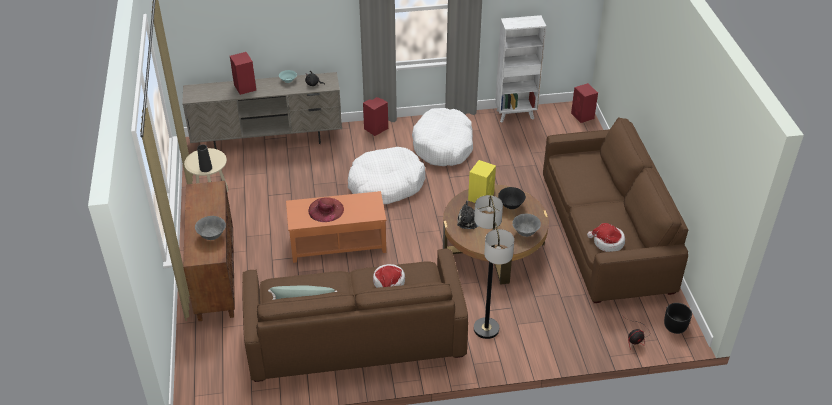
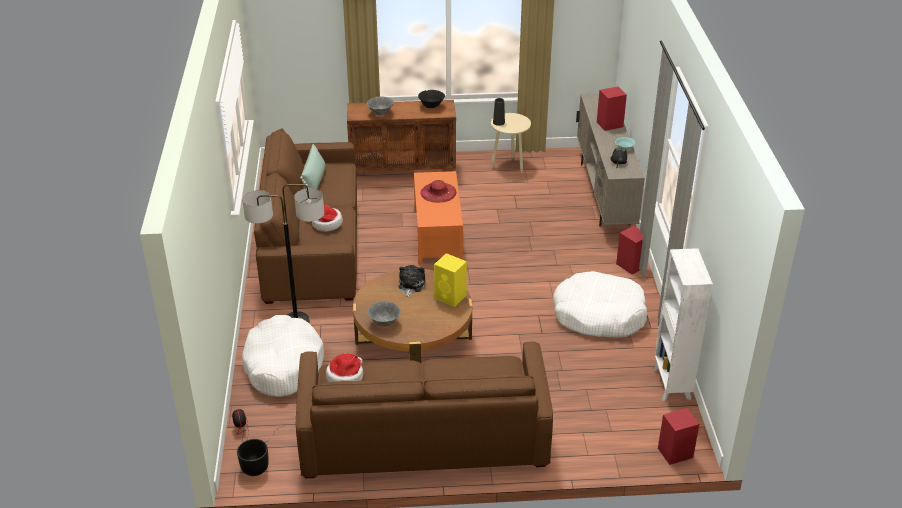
camera: 95 degrees right, 5 degrees down
(386, 184) = (527, 268): white dog bed -> white dog bed (283, 365)
(511, 206) = (431, 317): black bowl -> black bowl (431, 106)

